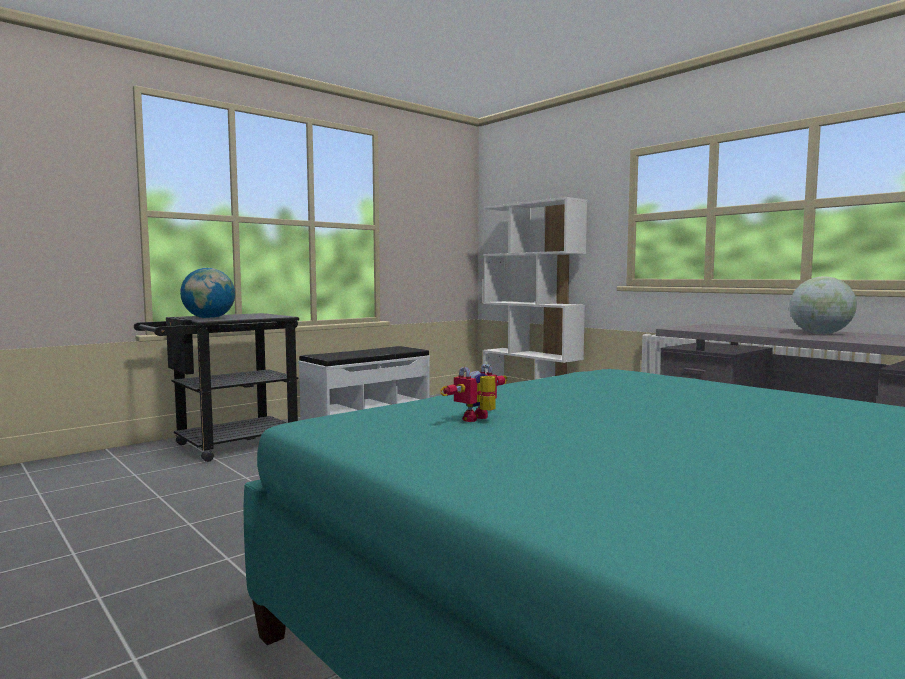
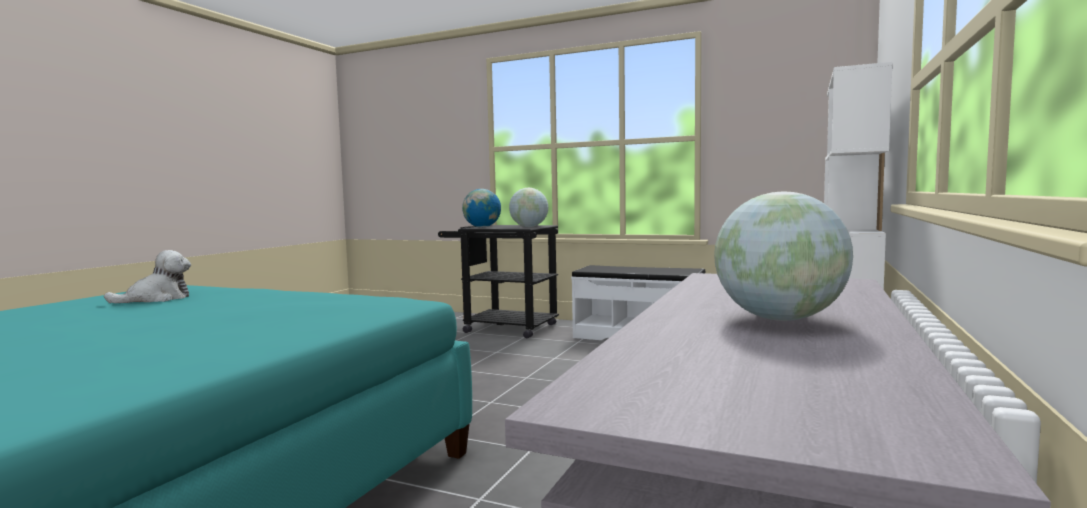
camera: 65 degrees right, 0 degrees up
(266, 315) = (529, 227): none -> globe
(479, 419) = (157, 299): toy robot -> plush toy

